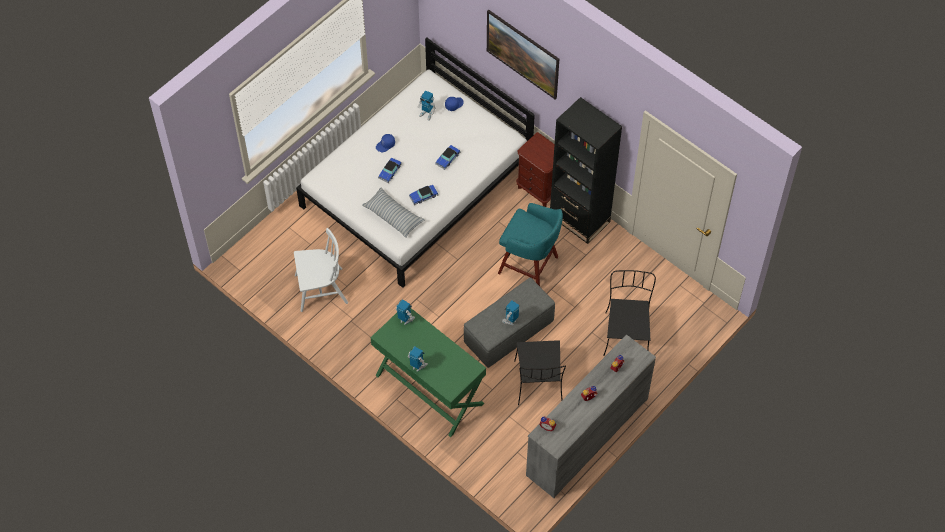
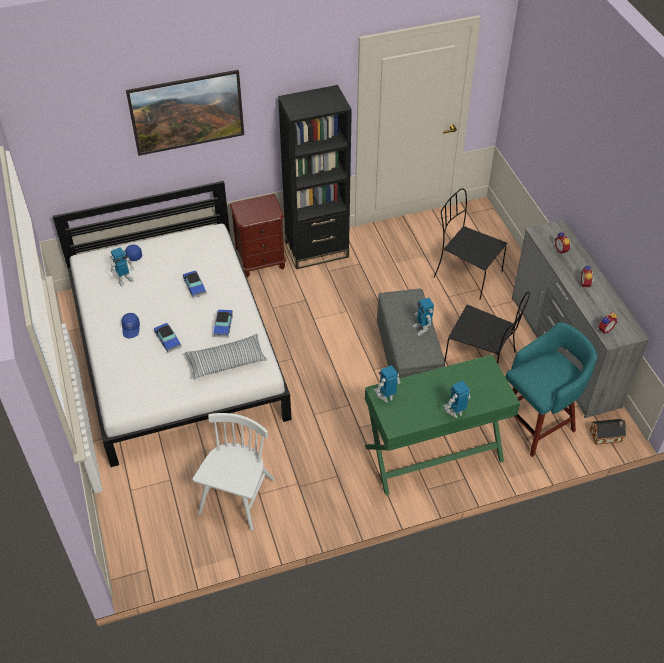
camera: 60 degrees left, 10 degrees down
(518, 497) = (607, 436): none -> toy house
(530, 266) = (342, 307): turquoise stool -> turquoise stool (537, 423)

